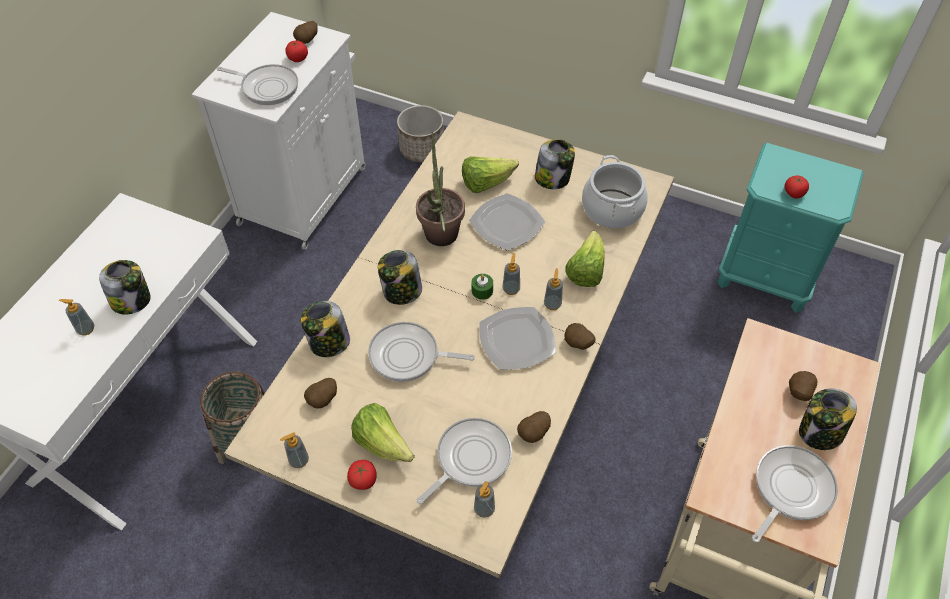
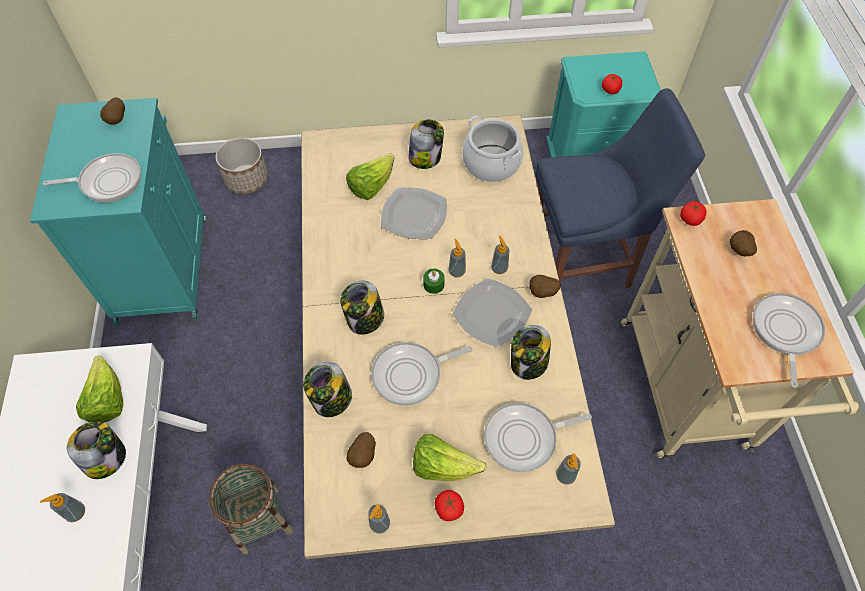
camera: 30 degrees left, 5 degrees up
(298, 58) = (119, 140): tomato -> tomato (690, 219)
(304, 194) = (163, 267): white cabinet -> turquoise cabinet
(440, 240) = (366, 256): potted plant -> none
(470, 459) = (524, 438): frying pan -> frying pan turned 120 degrees counterclockwise
(534, 434) = (560, 388): potato -> none
(585, 271) = (506, 227): lettuce -> lettuce (107, 400)
(700, 365) = (584, 261): none -> blue chair
(819, 433) = (773, 275): jar -> jar (528, 363)

